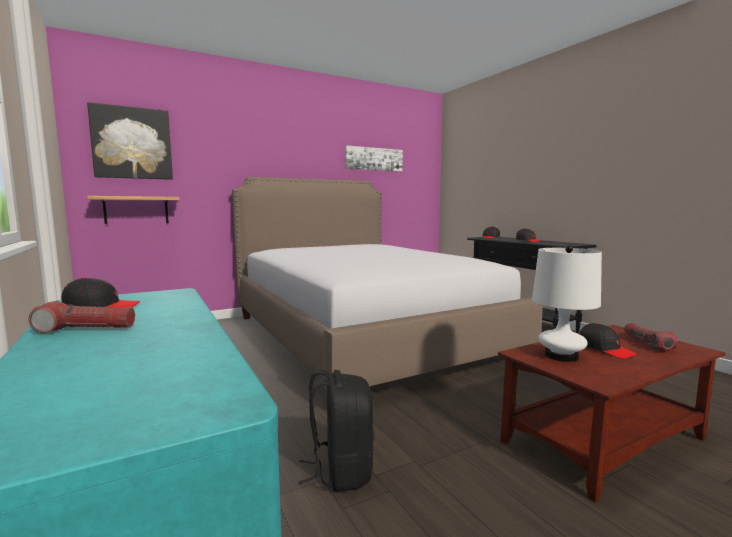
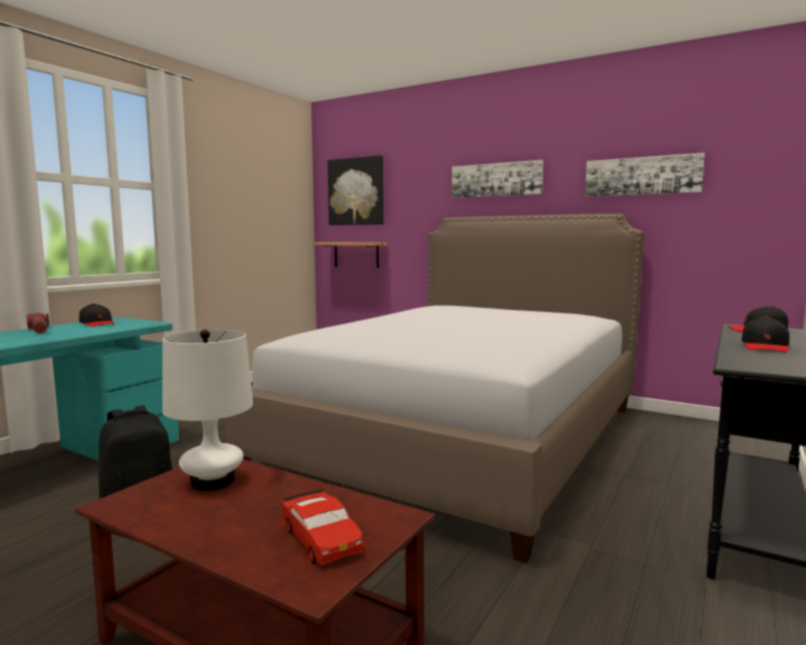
camera: 60 degrees right, 0 degrees up
(283, 150) = (496, 180): none -> picture
(605, 349) = (262, 506): black cap -> none
(647, 343) = (322, 538): flashlight -> red toy car

